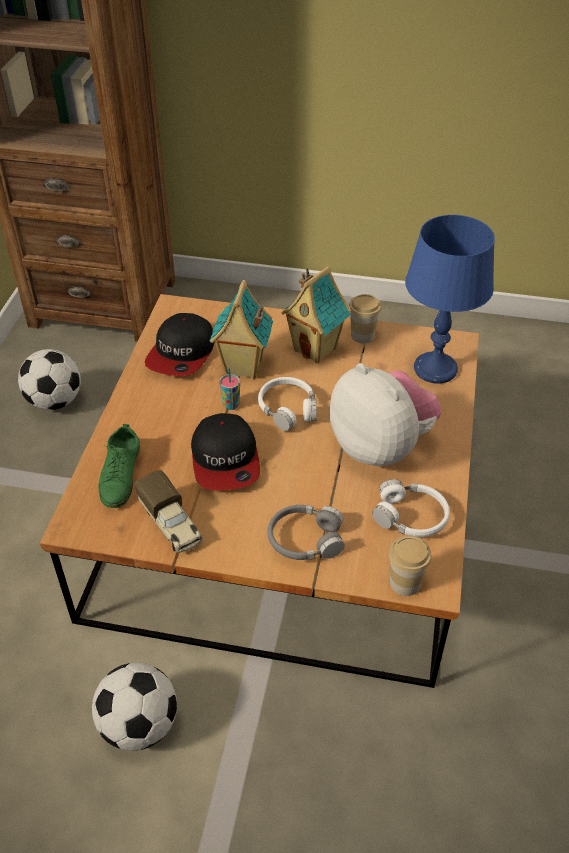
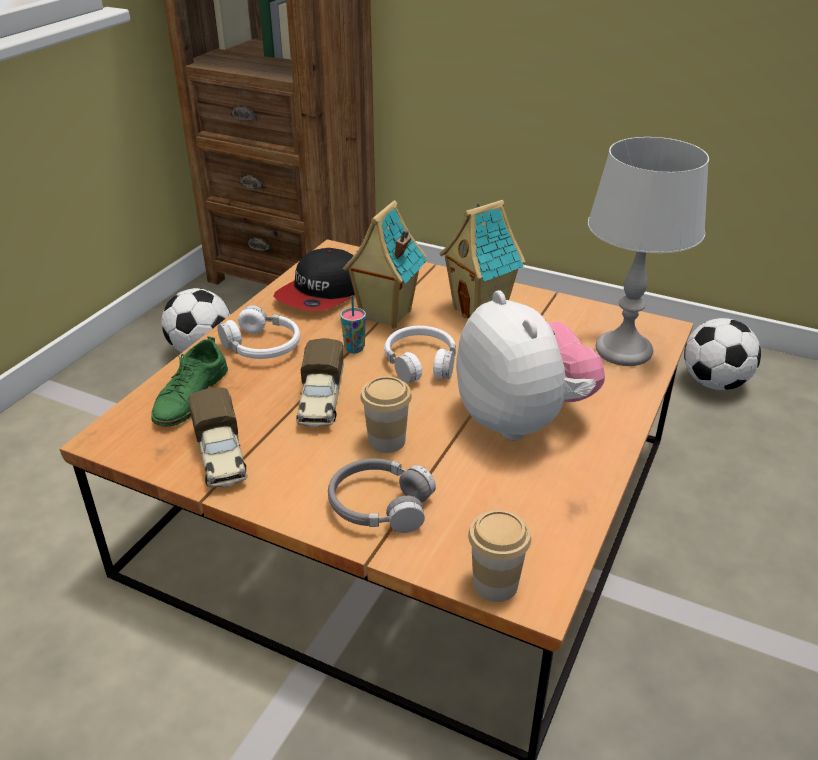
camera: 15 degrees right, 10 degrees down
(139, 725) = (126, 716): football -> football (714, 383)
(226, 460) = (321, 402): cap -> toy truck
(362, 335) = (543, 305): cup -> cup (386, 440)
(410, 517) = (533, 505): white headphones -> white headphones (262, 346)
(435, 369) = (624, 350): blue table lamp -> grey table lamp

